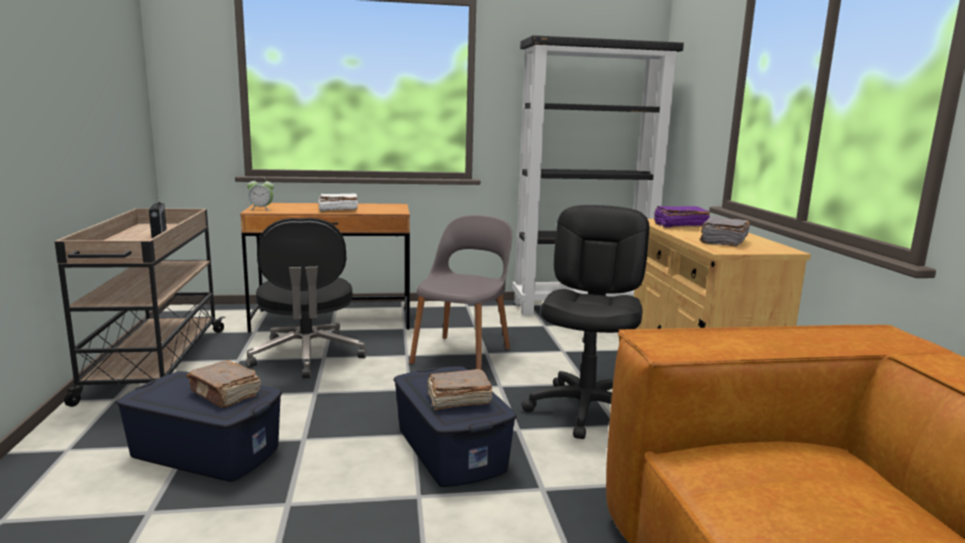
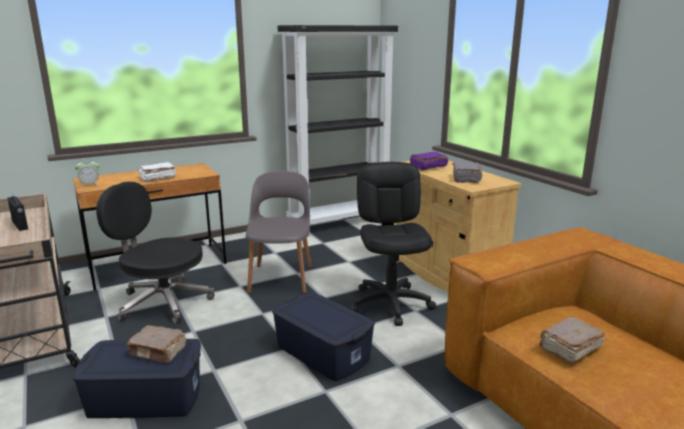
camera: 20 degrees left, 5 degrees up
(307, 356) = (162, 302): black office chair -> black office chair turned 150 degrees clockwise
(457, 400) = (330, 319): brown book -> brown book (569, 348)

